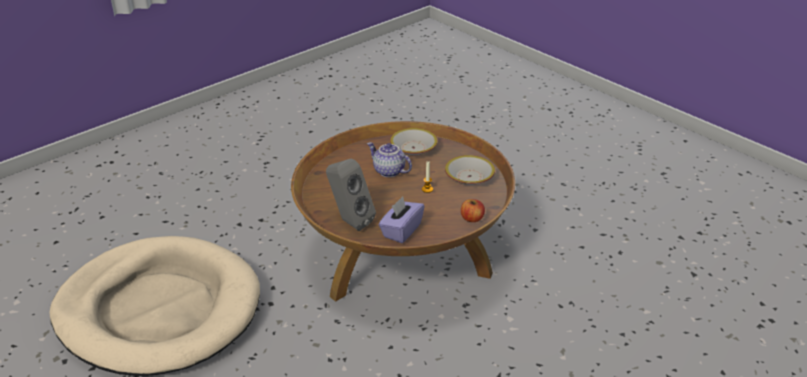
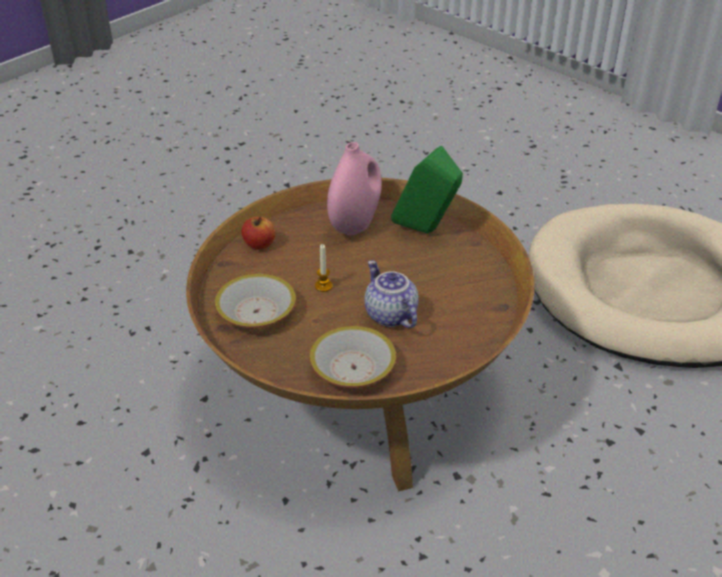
camera: 175 degrees right, 5 degrees up
(349, 221) = (426, 231): grey speaker -> green speaker
(388, 171) = (389, 315): teapot -> teapot turned 150 degrees counterclockwise
(401, 231) = (355, 223): purple tissue box -> pink vase

